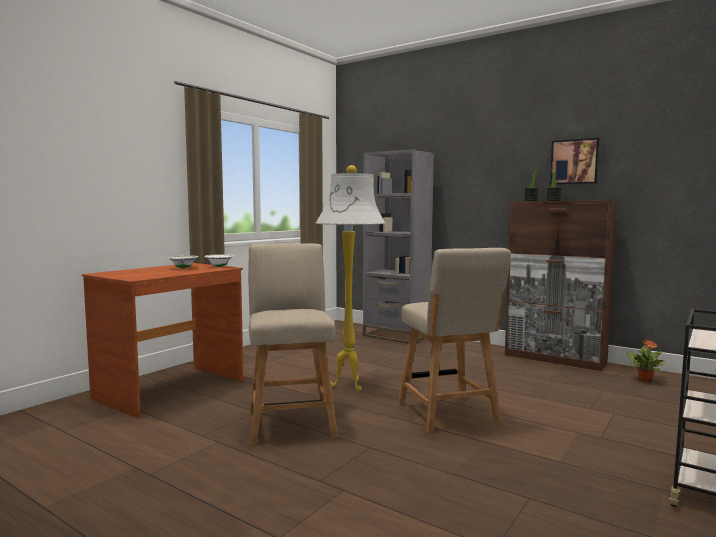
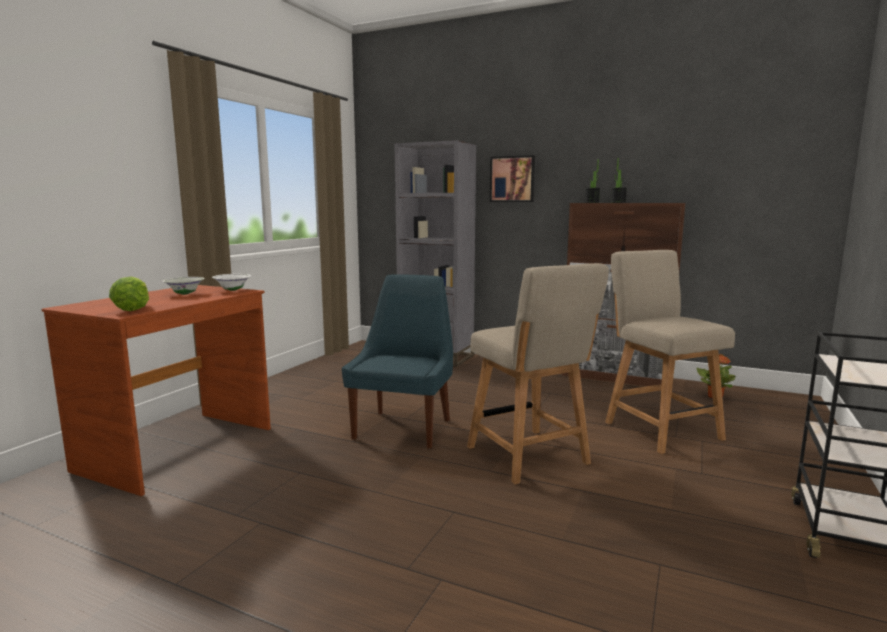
camera: 10 degrees left, 5 degrees up
(142, 276) = (132, 309): none -> lettuce
(291, 421) = (346, 483): beige chair -> beige chair (658, 428)
(350, 386) = (404, 428): white floor lamp -> blue chair
(574, 162) = (639, 158): picture -> picture (512, 179)

